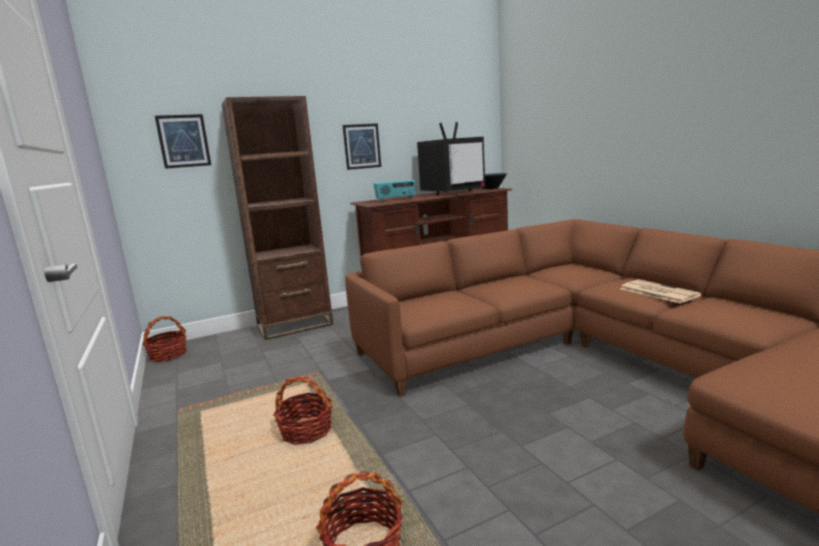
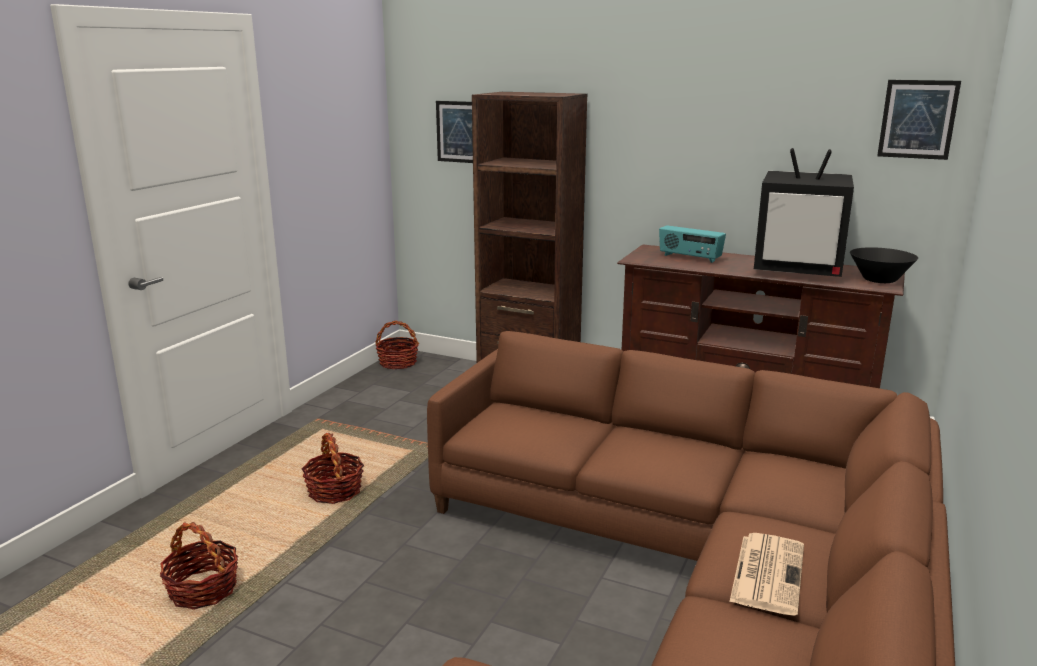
camera: 50 degrees right, 5 degrees up
(362, 146) = (678, 164): picture -> picture (917, 119)

